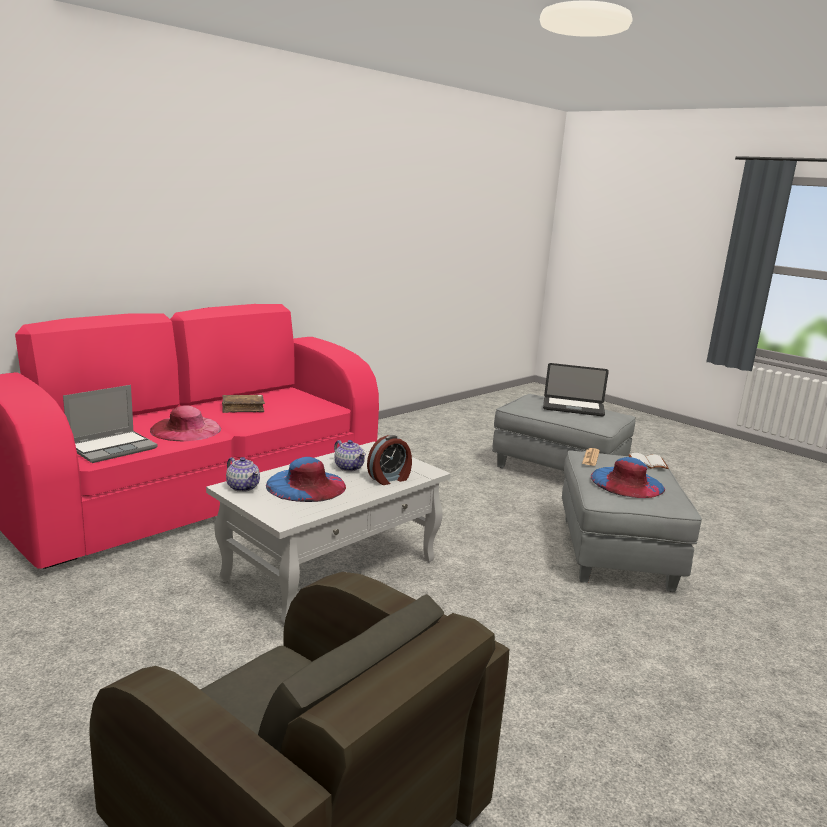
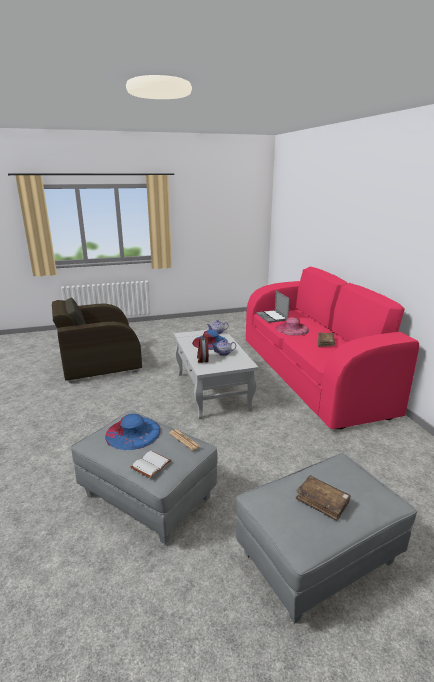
camera: 120 degrees right, 5 degrees up
(573, 408) = (322, 501): laptop -> brown book

